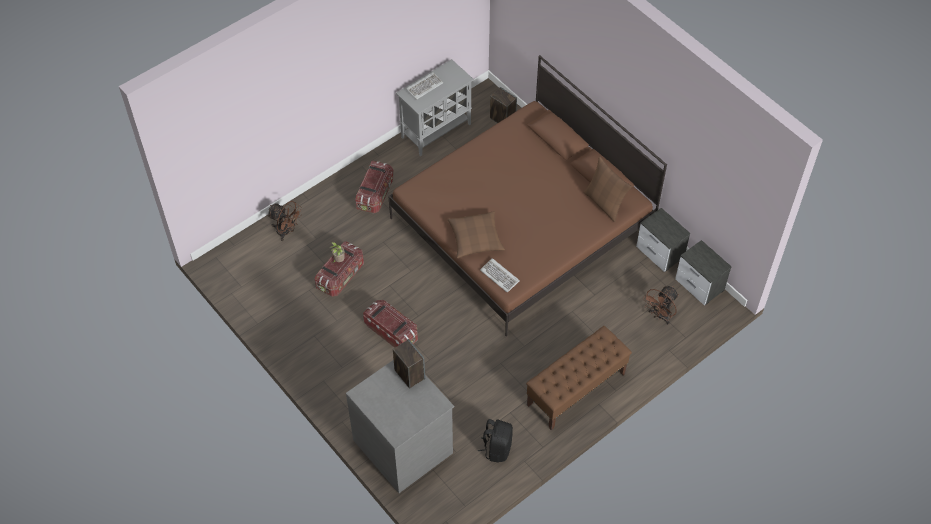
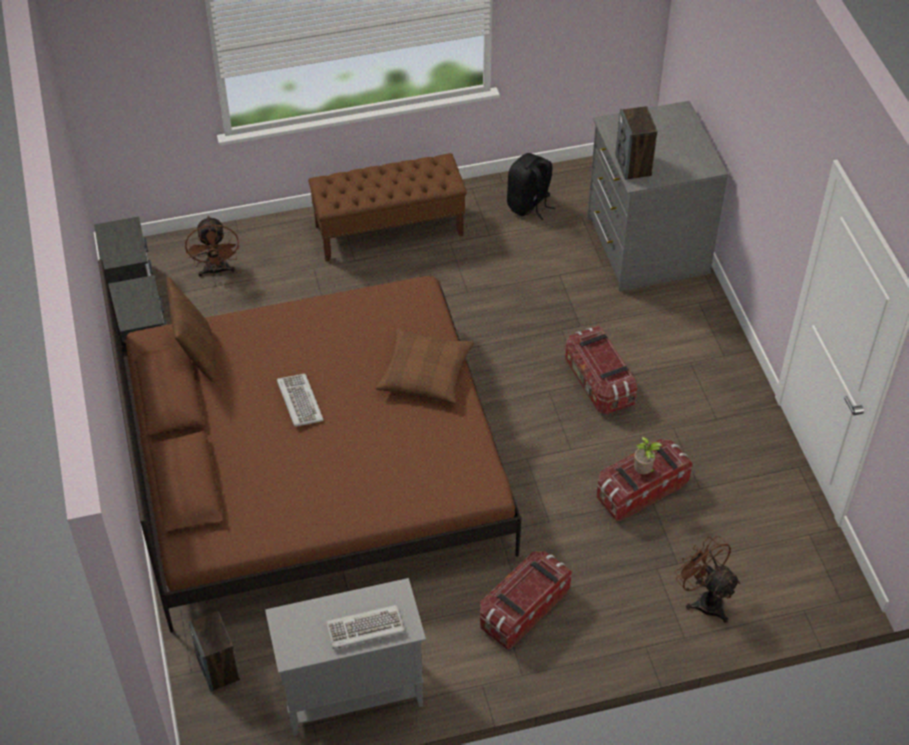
camera: 155 degrees left, 5 degrees down
(500, 276) = (422, 309): keyboard -> keyboard (299, 402)
(659, 316) = (216, 271): brown fan -> brown fan turned 105 degrees clockwise

